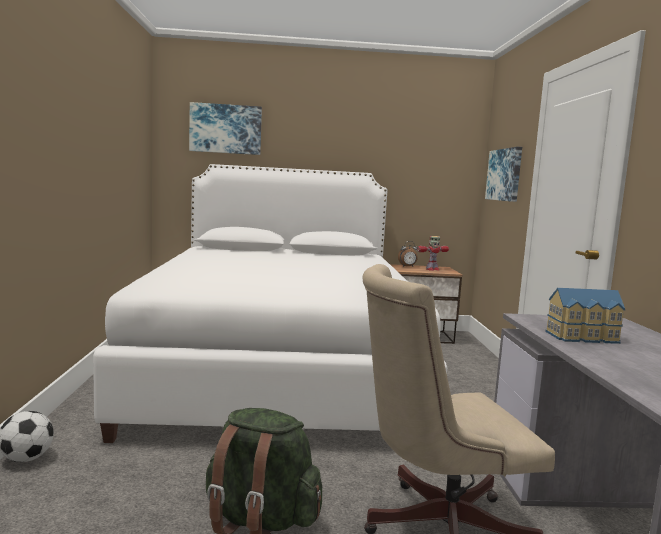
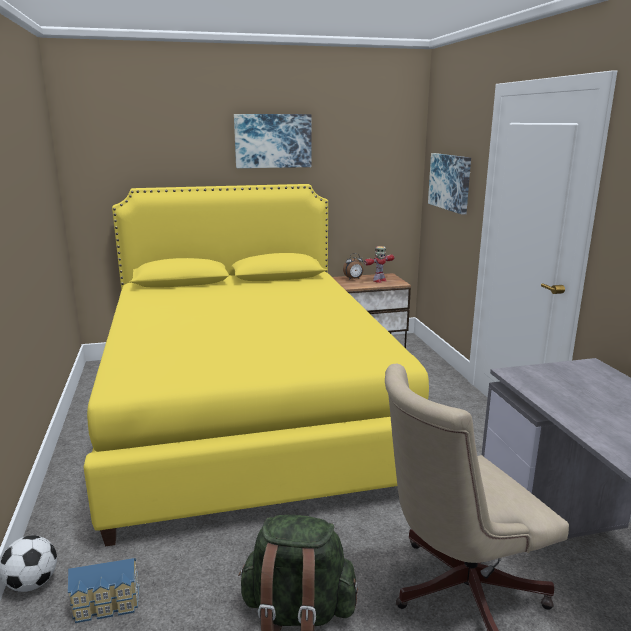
camera: 10 degrees left, 10 degrees up
(225, 129) = (142, 145): picture -> picture (273, 141)
(279, 369) = (247, 413): white bed -> yellow bed
(584, 337) = (576, 400): toy house -> toy house (107, 604)

